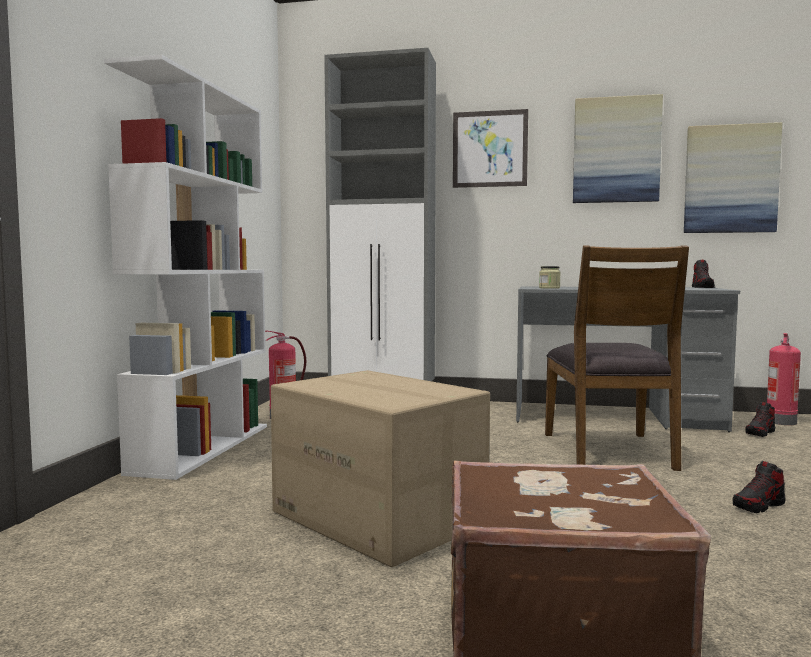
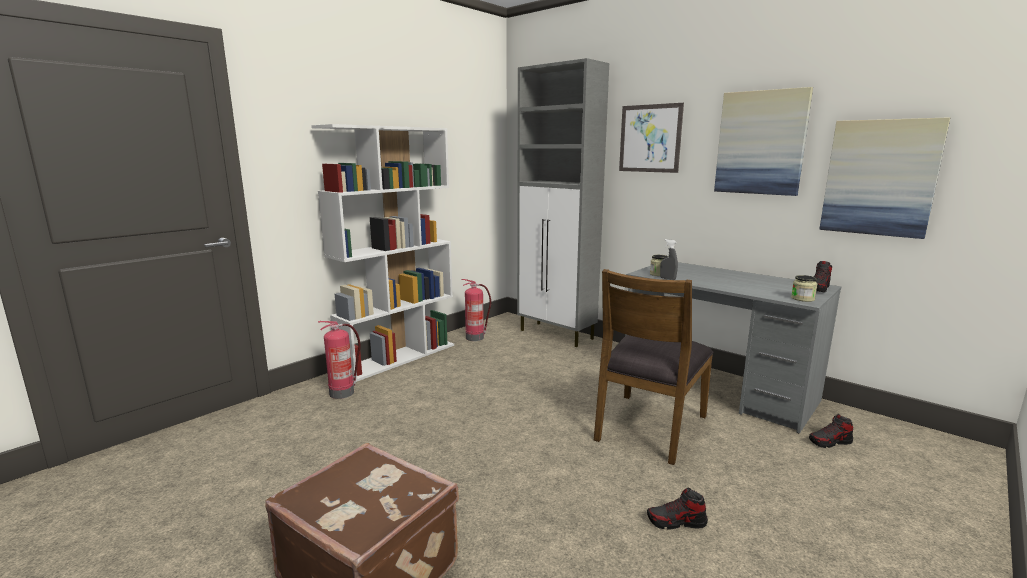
camera: 30 degrees right, 10 degrees up
(379, 518) = (410, 445): cardboard box -> none
(568, 288) = (667, 279): none -> grey spray bottle
(713, 289) = (802, 299): none -> jar
(780, 421) = (882, 433): fire extinguisher -> fire extinguisher (343, 392)

